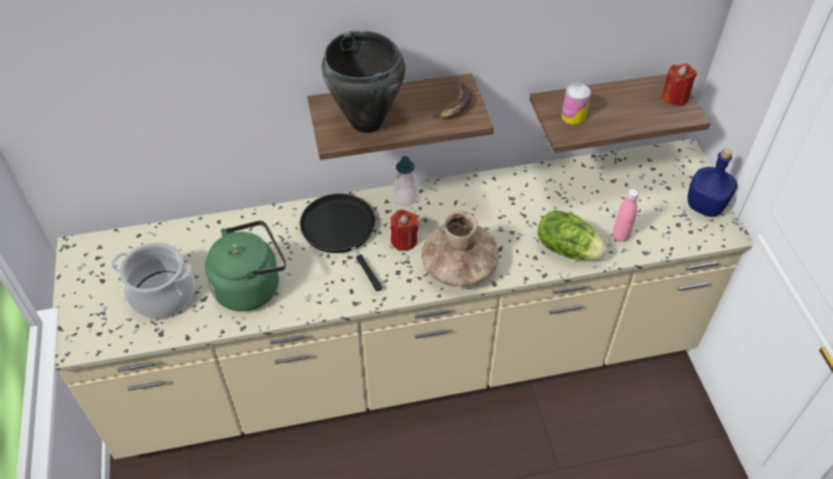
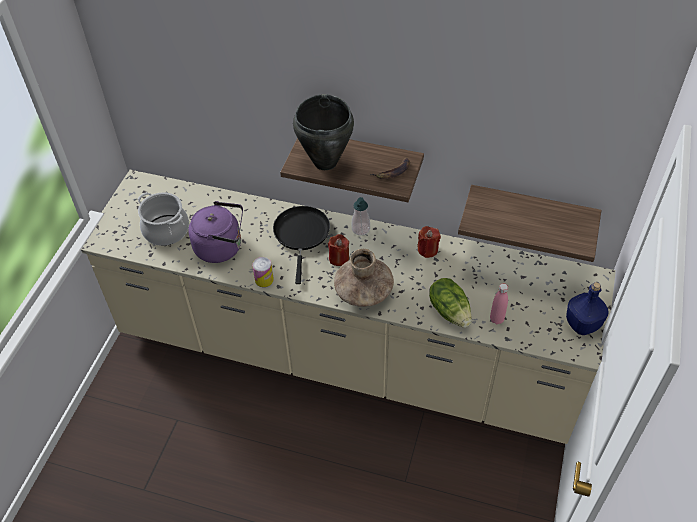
camera: 30 degrees right, 0 degrees up
(251, 286) = (221, 247): green kettle -> purple kettle
(573, 116) = (490, 213): can -> can (264, 279)
(674, 97) = (581, 227): red candle -> red candle (427, 250)

